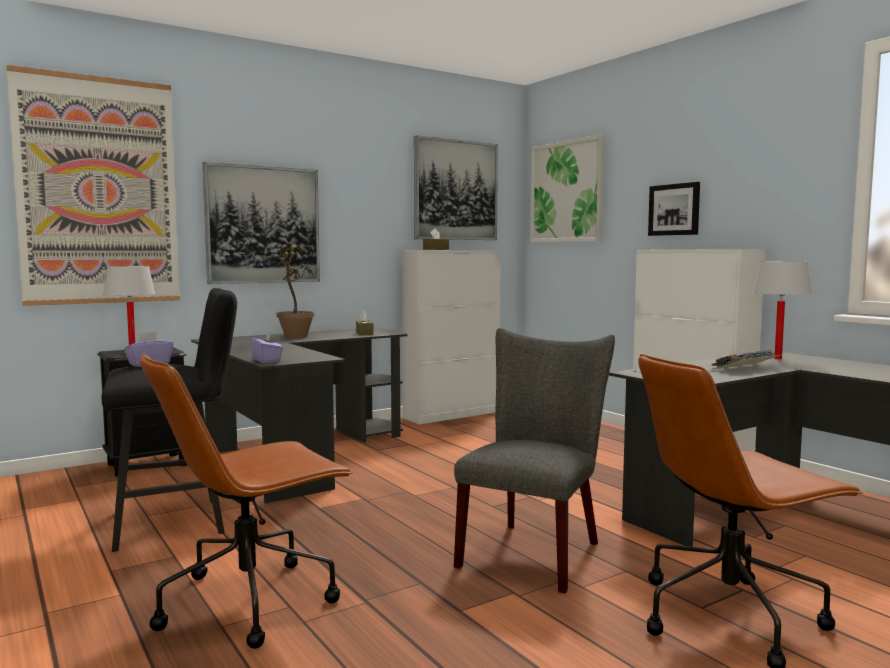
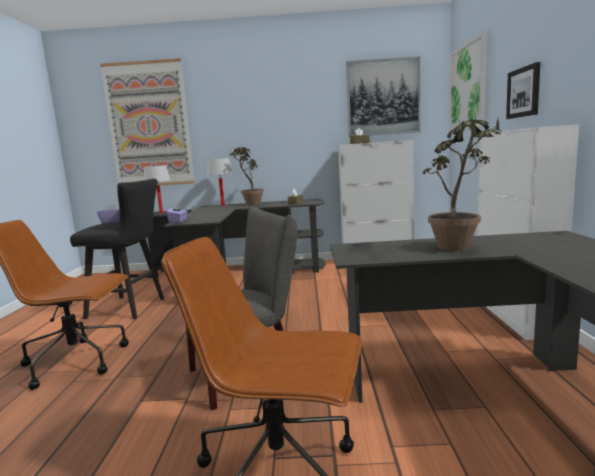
camera: 35 degrees right, 5 degrees up
(263, 225) = (240, 135): picture -> none
(746, 368) = (459, 250): keyboard -> potted plant
(777, 359) = (536, 240): white table lamp -> white table lamp (223, 206)

